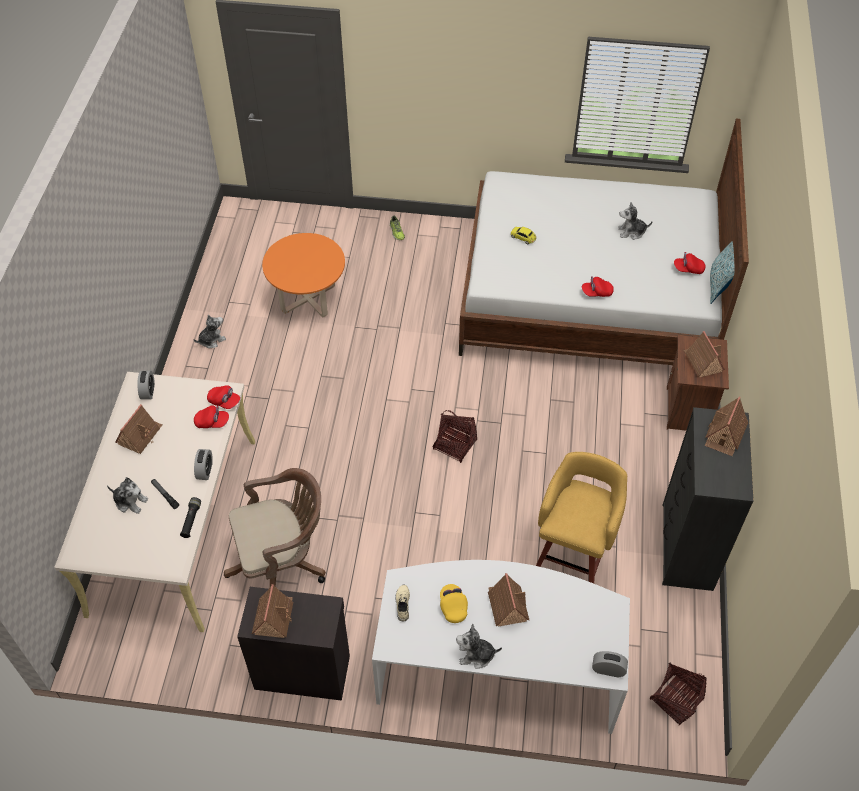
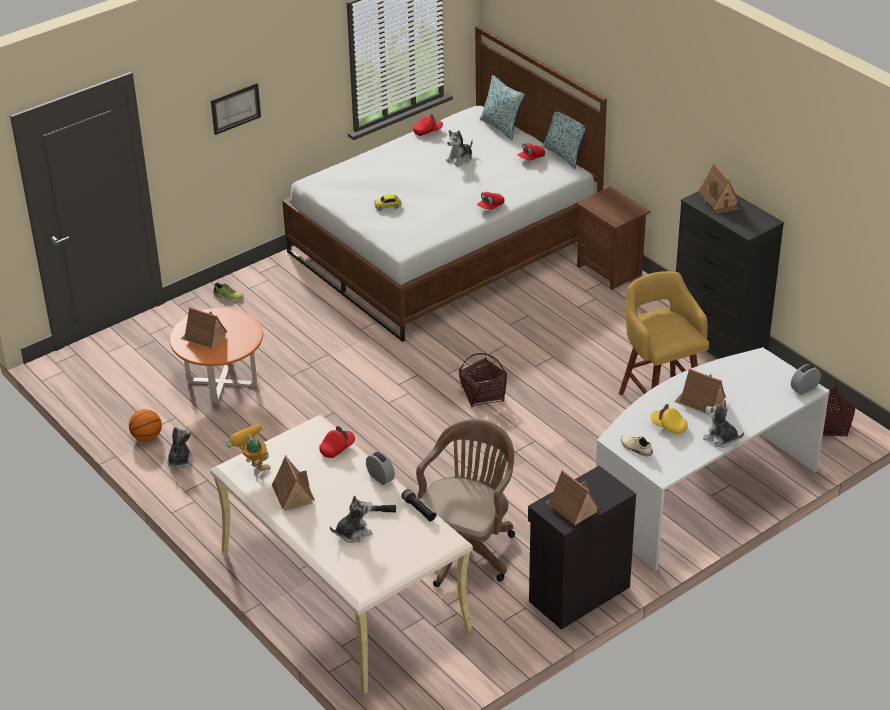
camera: 45 degrees left, 15 degrees down
(148, 391) = (252, 466): alarm clock -> toy robot
(216, 306) = (147, 437): none -> basketball
(224, 401) = (325, 431): red cap -> red cap (428, 131)
(444, 84) = (235, 108): none -> picture
(476, 655) = (721, 439): plush toy -> plush toy turned 75 degrees clockwise
(702, 362) = (613, 207): toy house -> toy house (204, 337)
(703, 224) = (501, 127): none -> pillow

